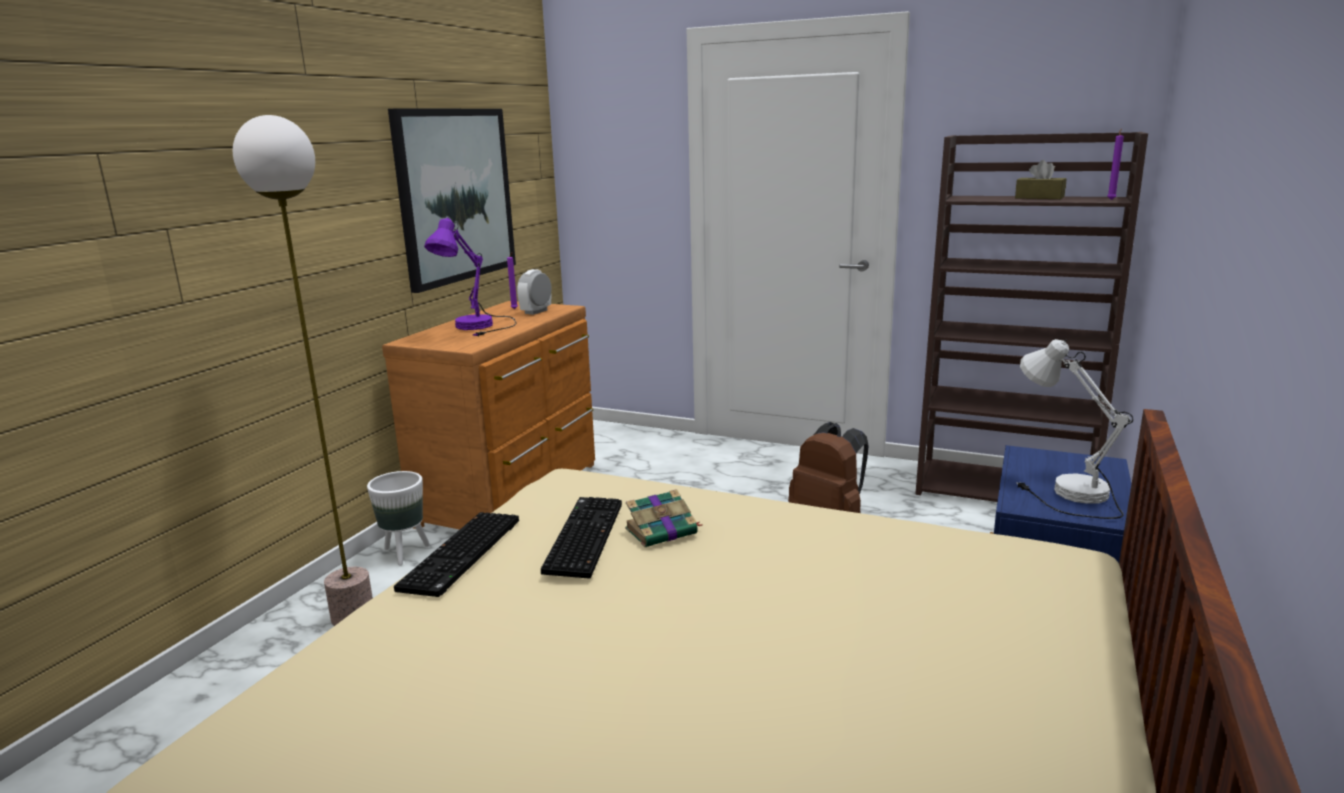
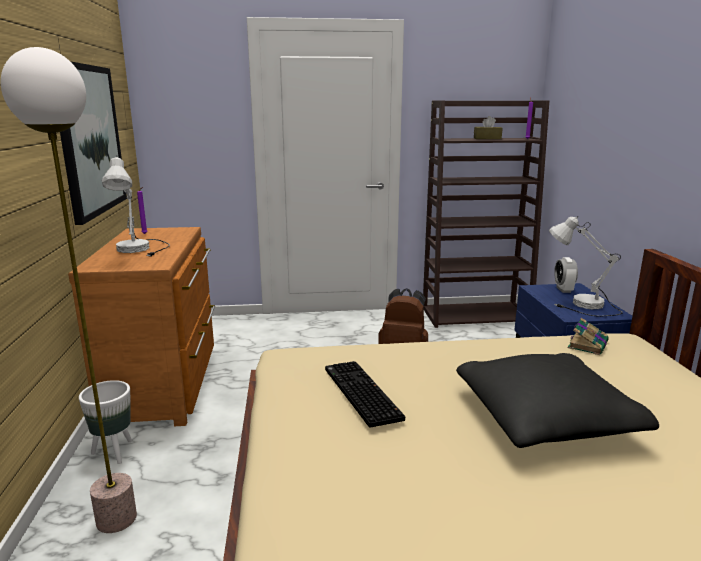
camera: 30 degrees left, 0 degrees up
(463, 555) = (286, 431): keyboard -> none
(480, 329) = (141, 251): purple table lamp -> white table lamp
(536, 312) = (168, 234): alarm clock -> alarm clock (563, 289)
(663, 531) = (406, 376): book -> book (588, 344)
(768, 625) = (545, 418): none -> black pillow

